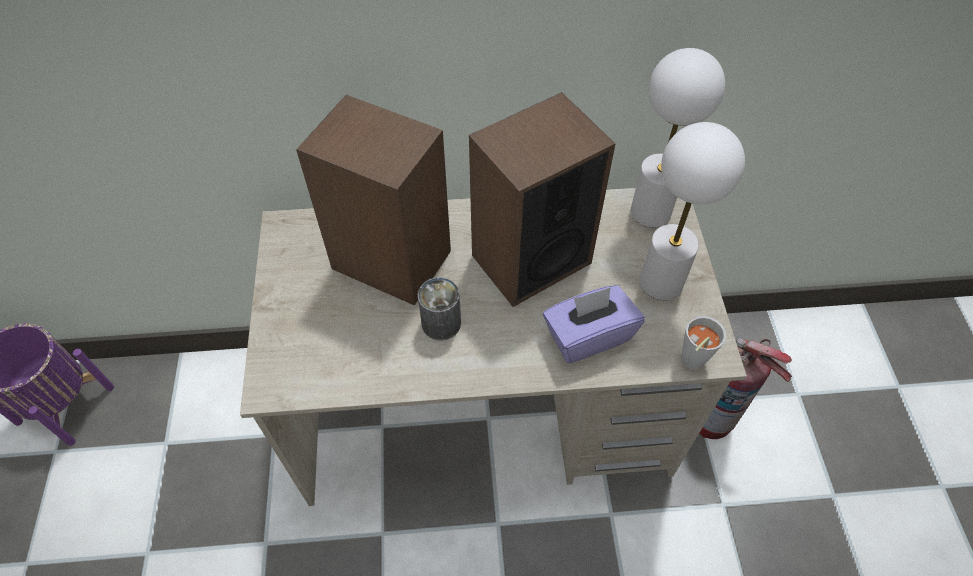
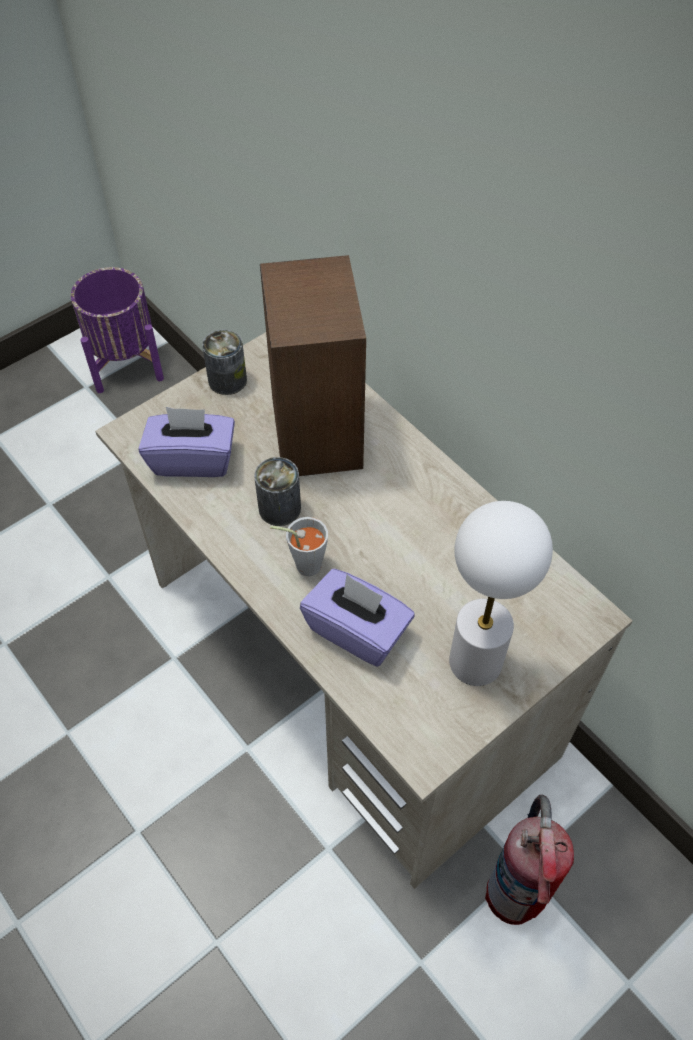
camera: 55 degrees right, 0 degrees up
(283, 288) = (227, 380): none -> can
(340, 356) = (193, 459): none -> purple tissue box
(530, 259) = (407, 535): speaker -> none
(651, 212) = (561, 606): white table lamp -> none
(689, 363) = (395, 736): grey cup -> grey cup (302, 564)

